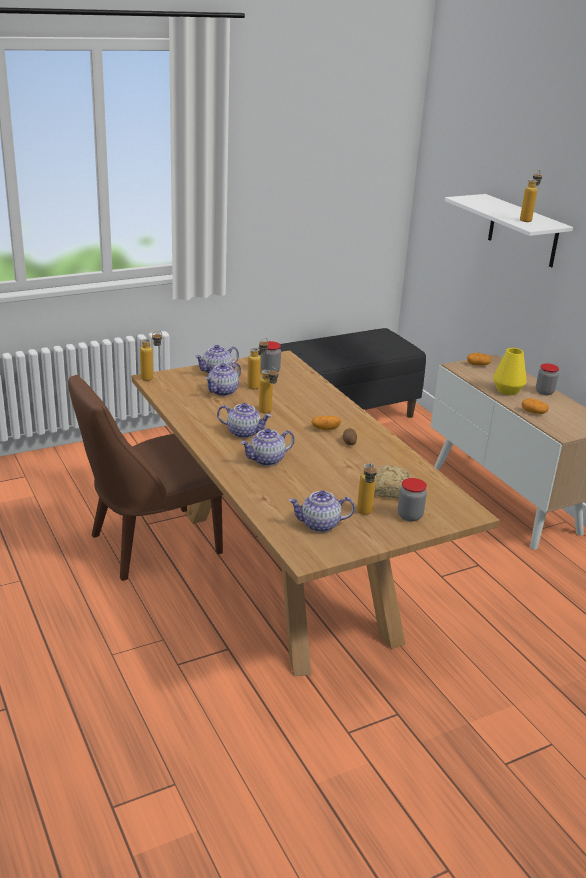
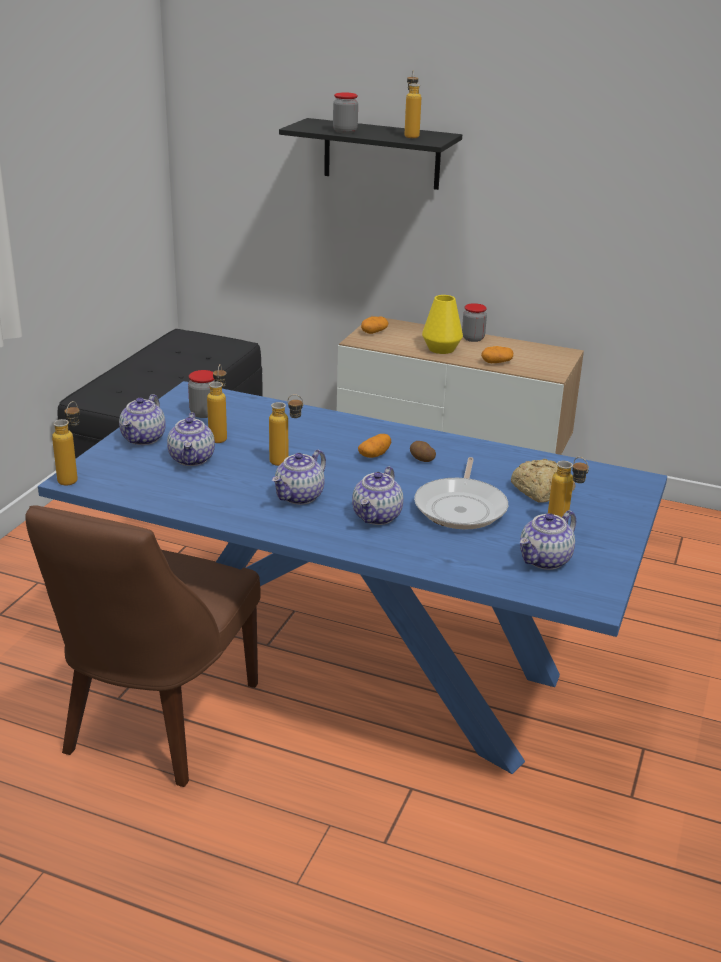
camera: 40 degrees left, 0 degrees up
(244, 432) = (299, 497): teapot -> teapot turned 150 degrees clockwise
(287, 572) = (355, 666): brown dining table -> blue dining table
(323, 476) = (461, 507): none -> frying pan
(410, 516) = (599, 509): jar -> jar (345, 131)
(523, 231) = (381, 154): white shelf -> black shelf

